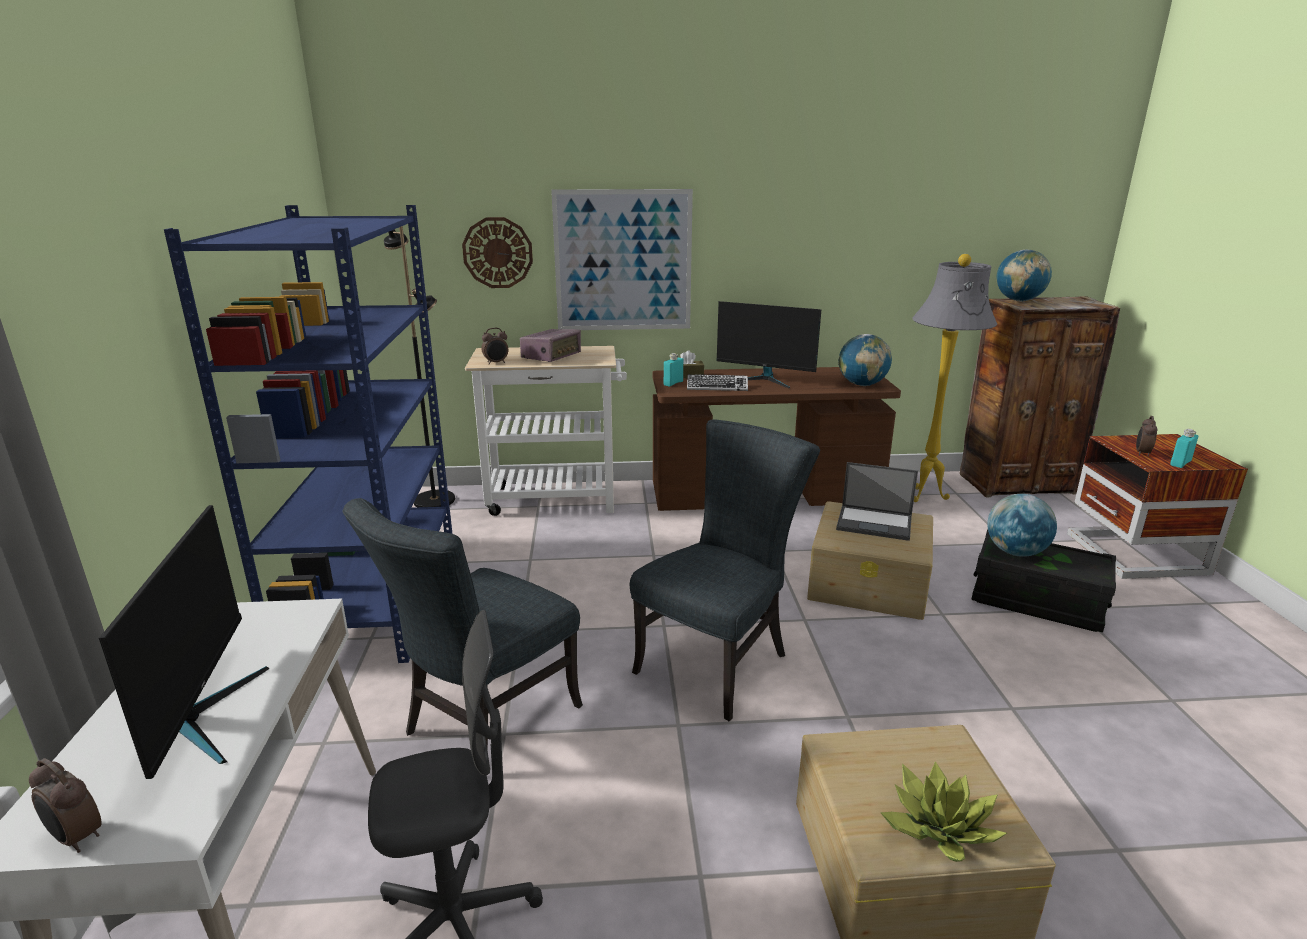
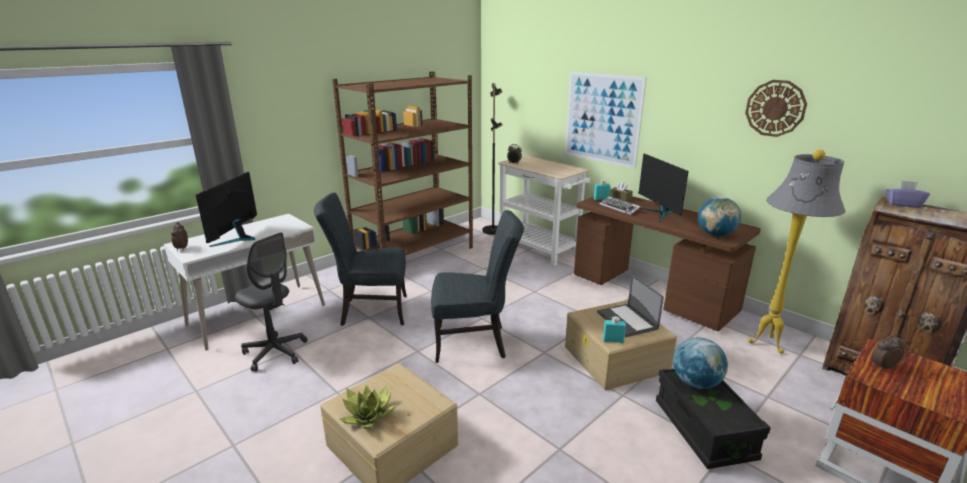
camera: 50 degrees right, 0 degrees up
(202, 716) = (237, 238): monitor -> monitor turned 150 degrees clockwise
(373, 594) = (414, 254): blue bookcase -> brown bookcase
(497, 253) = (542, 104): wall clock -> wall clock (775, 108)
(552, 356) = (544, 167): radio -> none
(1018, 300) = (902, 204): globe -> purple tissue box
(1180, 463) = (900, 389): turquoise bottle -> turquoise bottle (613, 340)

